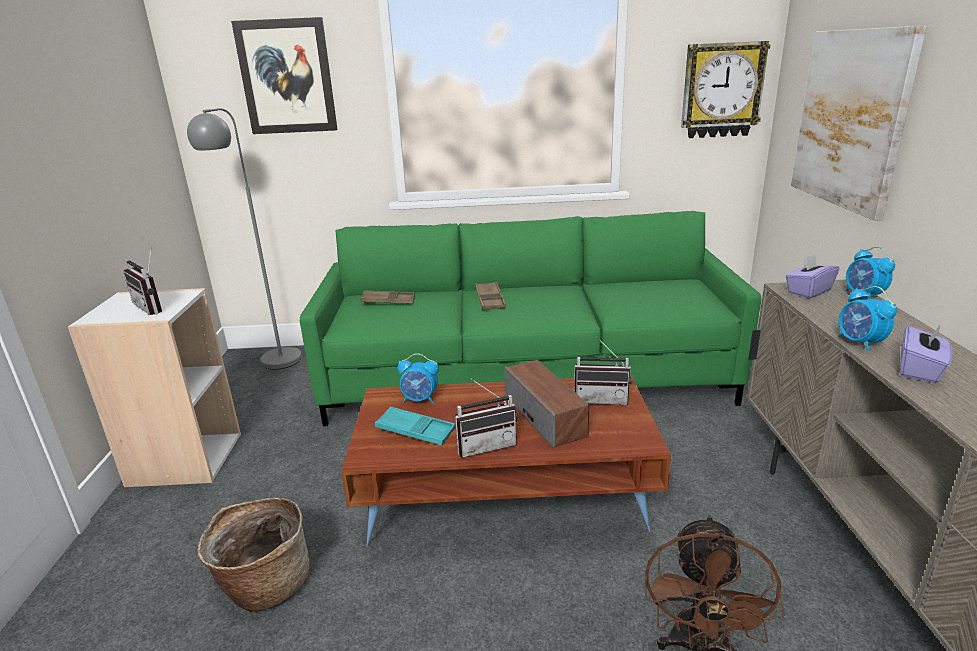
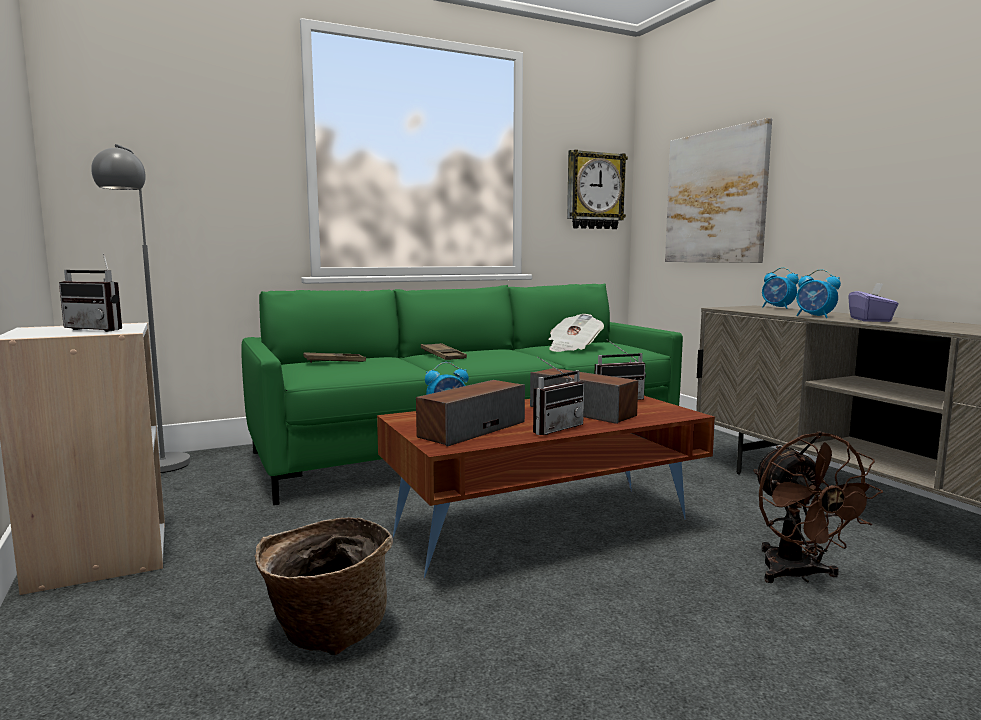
camera: 25 degrees left, 15 degrees down
(287, 77) = (196, 135): picture -> none
(415, 431) = (472, 429): turquoise tray -> speaker
(634, 296) = (573, 348): none -> newspaper
(808, 291) = (739, 308): purple tissue box -> none

